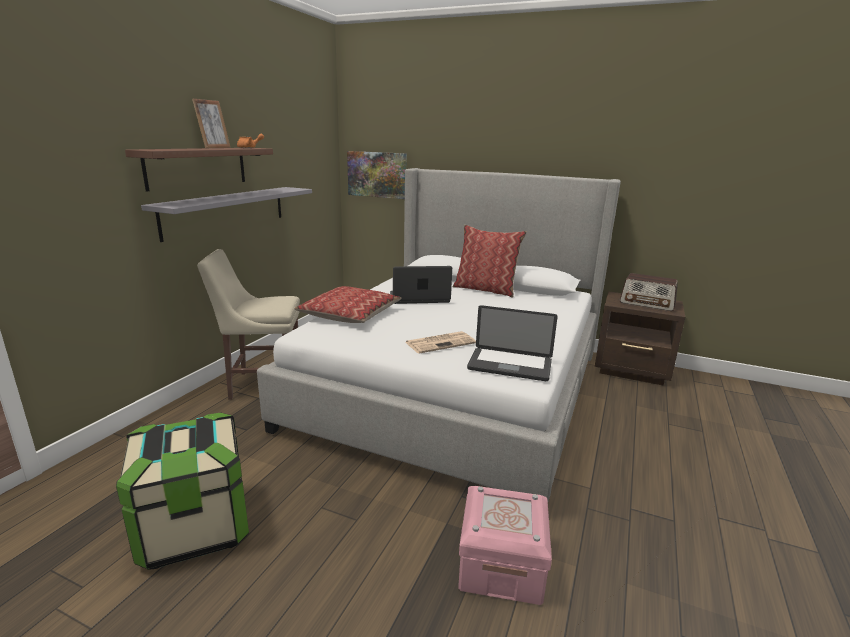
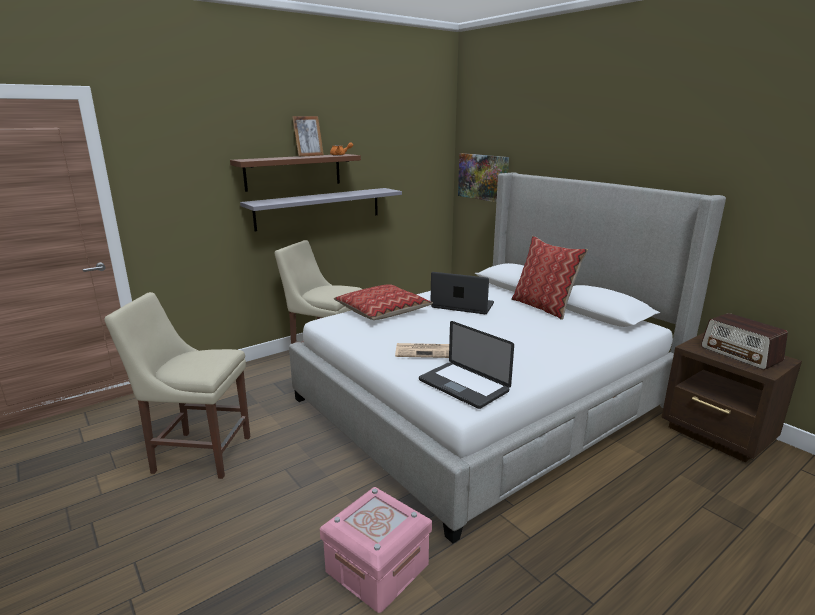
camera: 30 degrees right, 0 degrees up
(195, 527) = (198, 453): storage box -> beige chair

